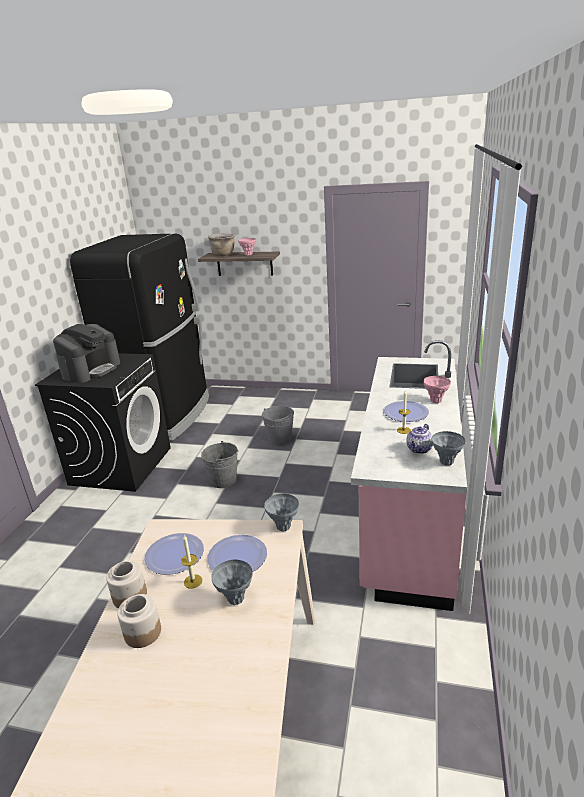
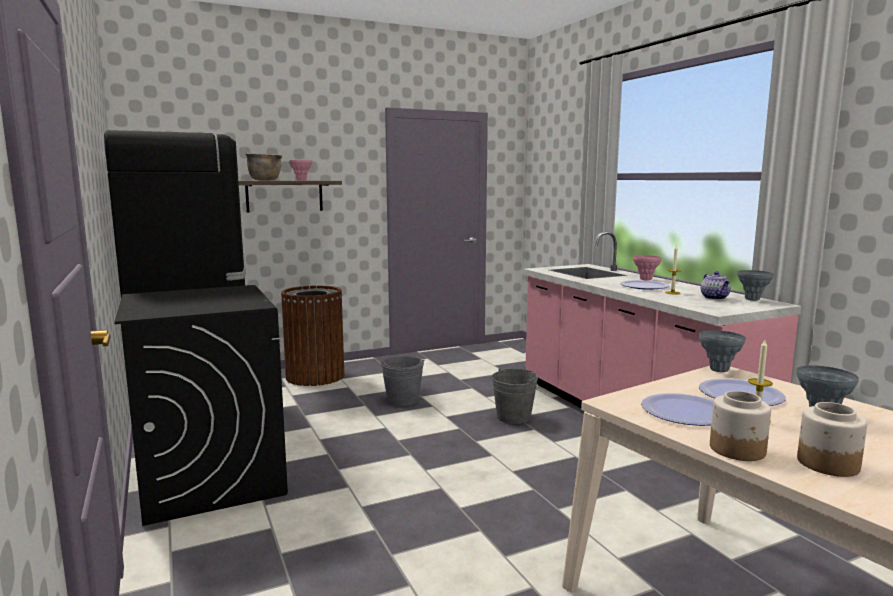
camera: 40 degrees left, 15 degrees down
(91, 370) = (191, 301): coffee machine -> none
(223, 480) = (397, 449): grey bucket -> grey bucket (513, 417)
(258, 399) = (315, 376): none -> brown trash can

